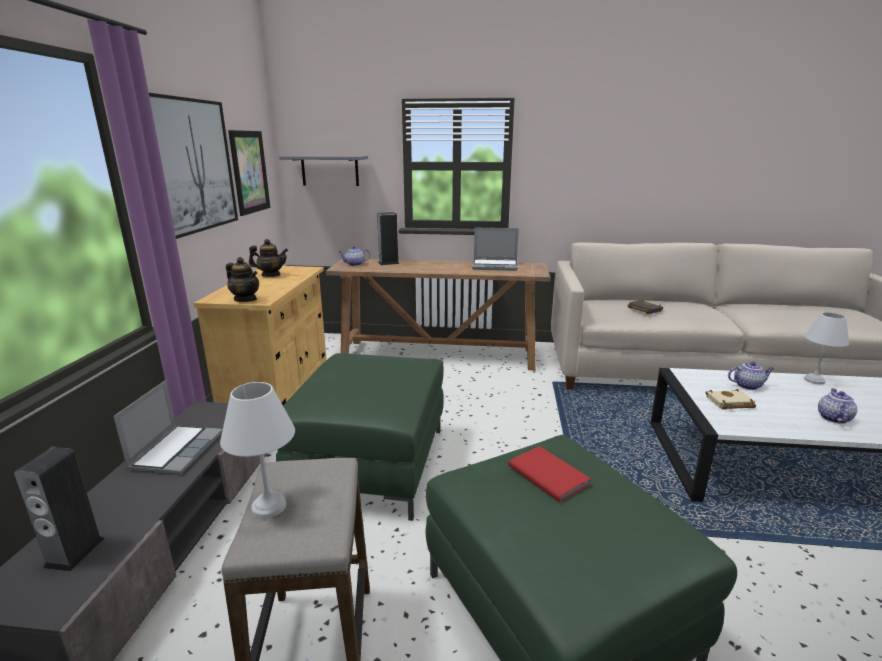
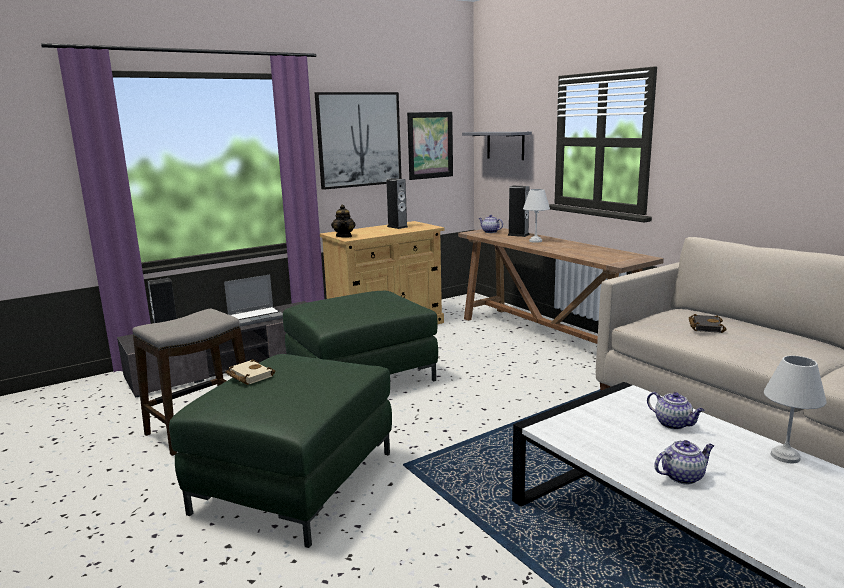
camera: 50 degrees right, 5 degrees down
(268, 508) = (177, 320): white table lamp -> white table lamp (535, 241)
(271, 275) = (397, 227): teapot -> speaker
(495, 266) = (600, 251): laptop -> none
(548, 474) = (312, 370): red book -> none
(729, 403) = (602, 422): beige book -> beige book (248, 376)

